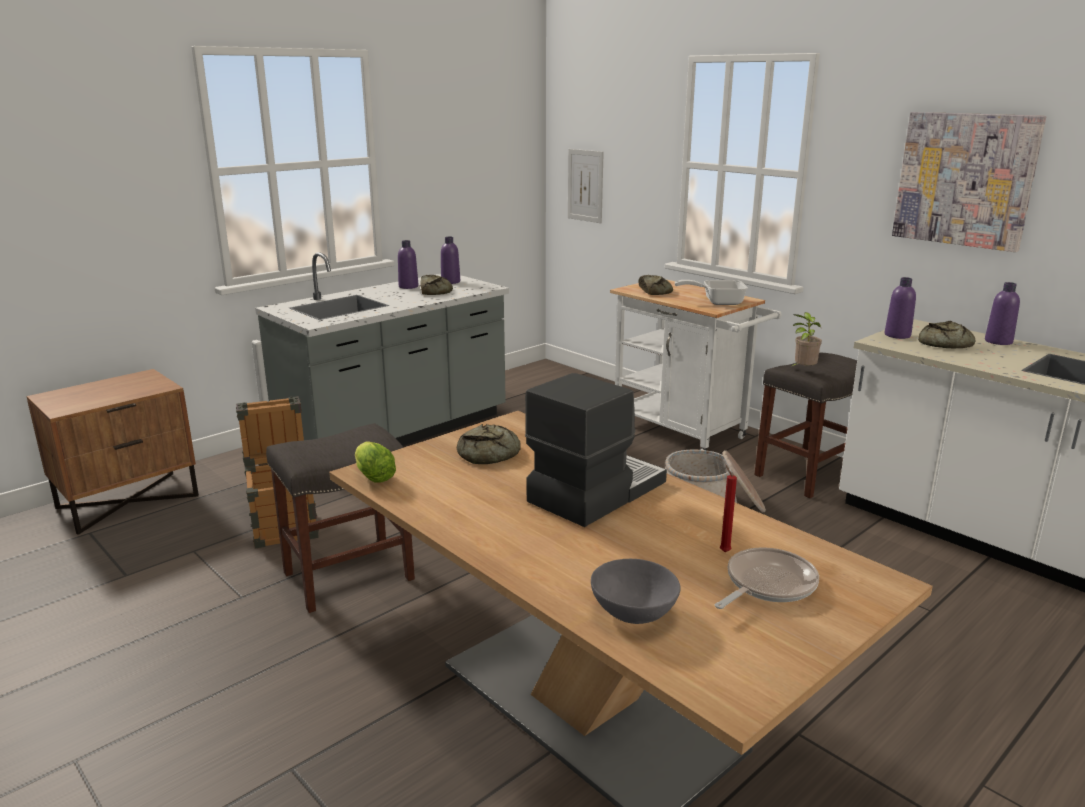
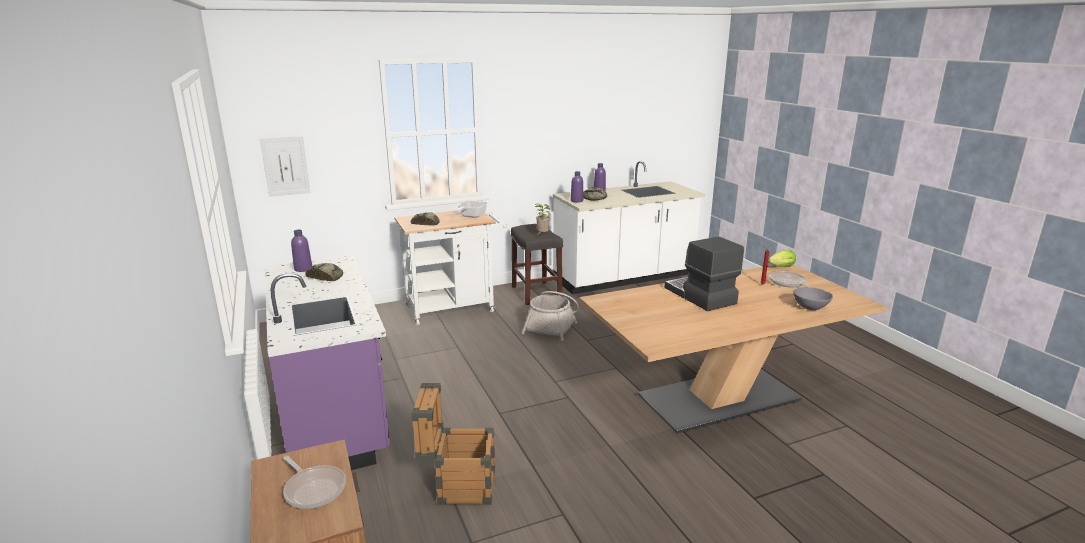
camera: 70 degrees left, 0 degrees up
(106, 394) = (314, 489): none -> frying pan
(350, 575) = (559, 459): grey stool -> none
(373, 476) = (661, 344): lettuce -> lettuce (780, 267)
(397, 434) = (334, 412): grey counter -> purple counter
(408, 286) = (294, 284): purple bottle -> none
(490, 454) = (642, 311): bread -> none
(965, 180) = (563, 119): picture -> none

